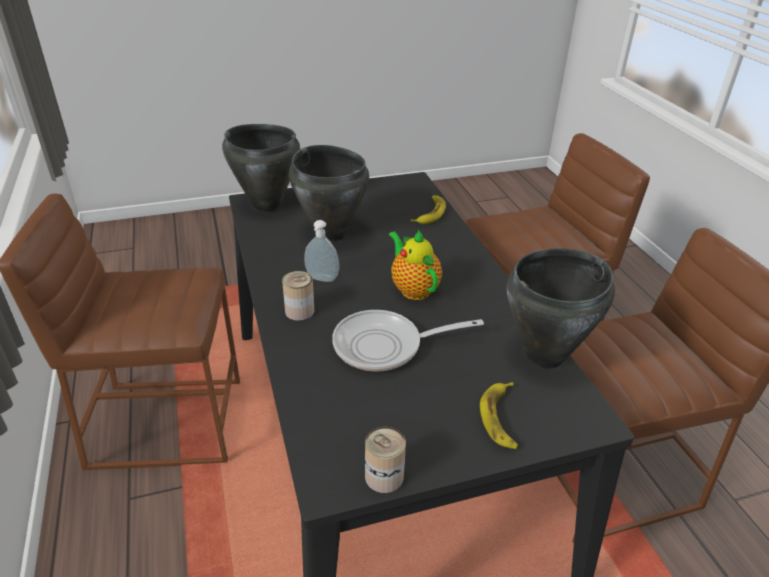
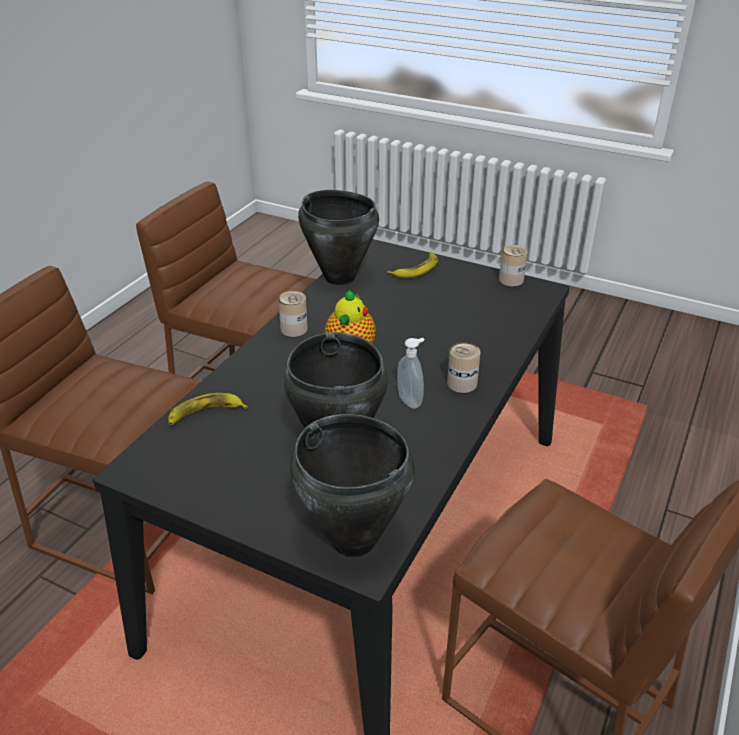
camera: 135 degrees left, 0 degrees up
(385, 346) = (429, 329): frying pan -> none
(482, 284) = (294, 329): none -> can

